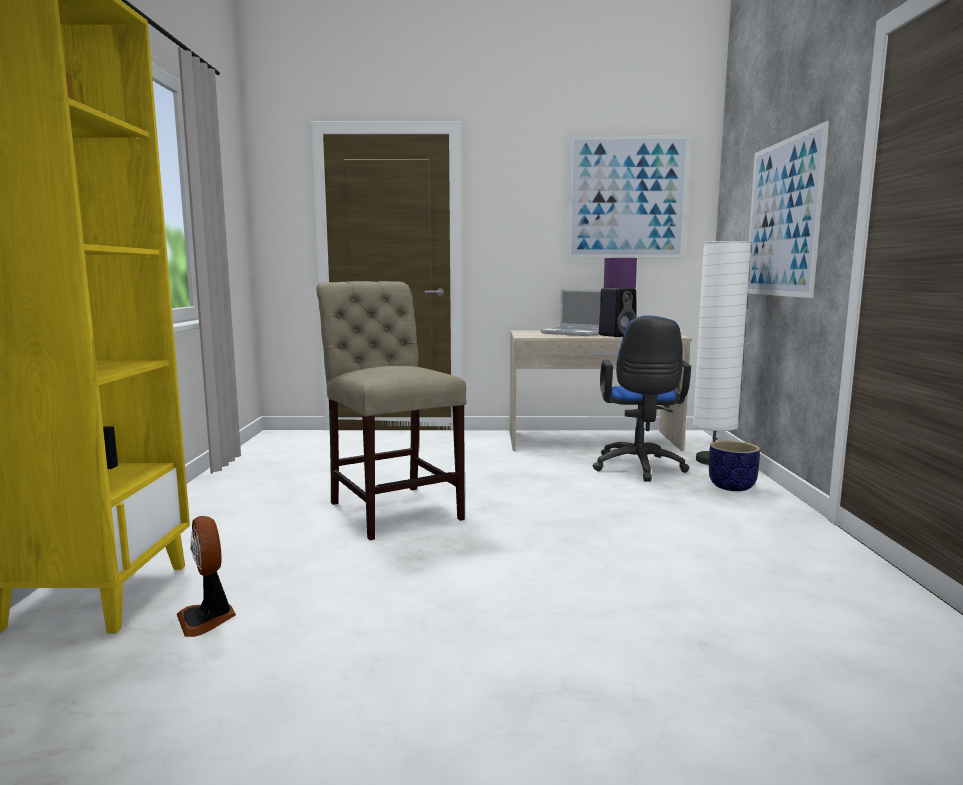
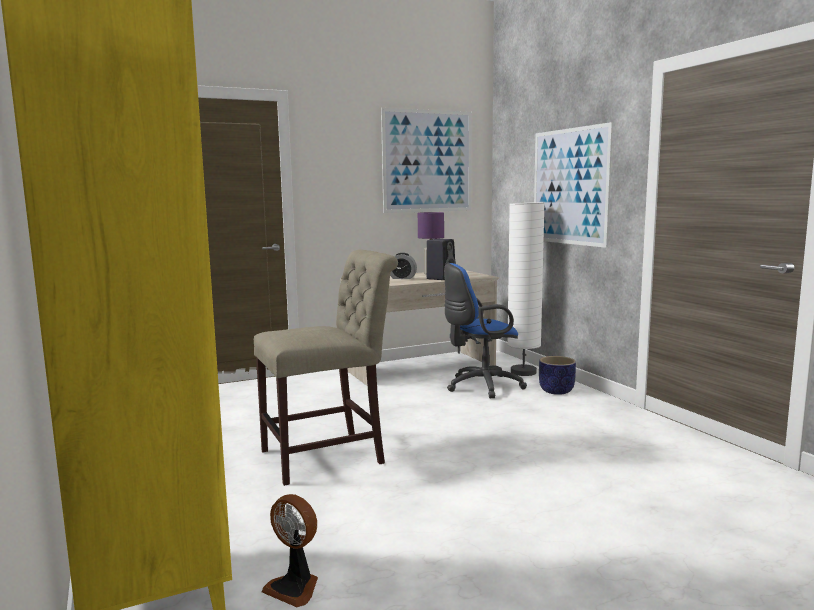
camera: 25 degrees left, 0 degrees up
(392, 508) = (329, 456): beige chair -> beige chair turned 120 degrees clockwise
(574, 333) = (402, 278): laptop -> alarm clock
(638, 468) = (480, 386): blue office chair -> blue office chair turned 90 degrees clockwise

